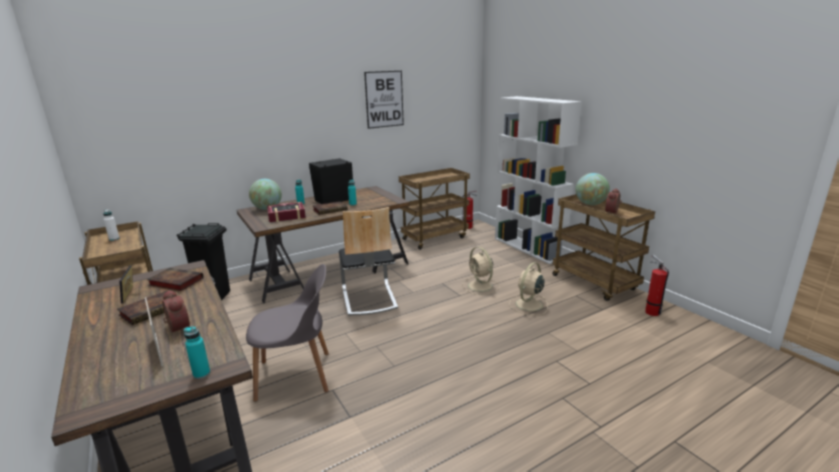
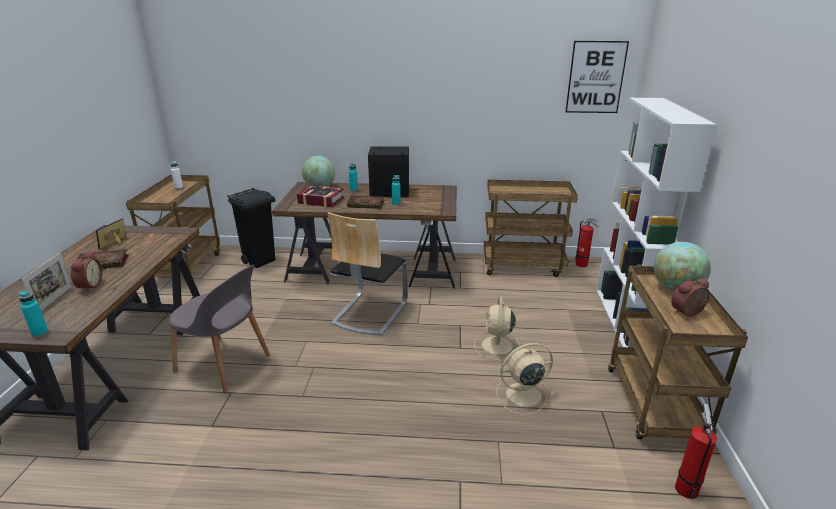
camera: 35 degrees right, 5 degrees up
(175, 282) = (151, 242): book -> none
(384, 99) = (481, 81): picture -> picture (596, 77)

